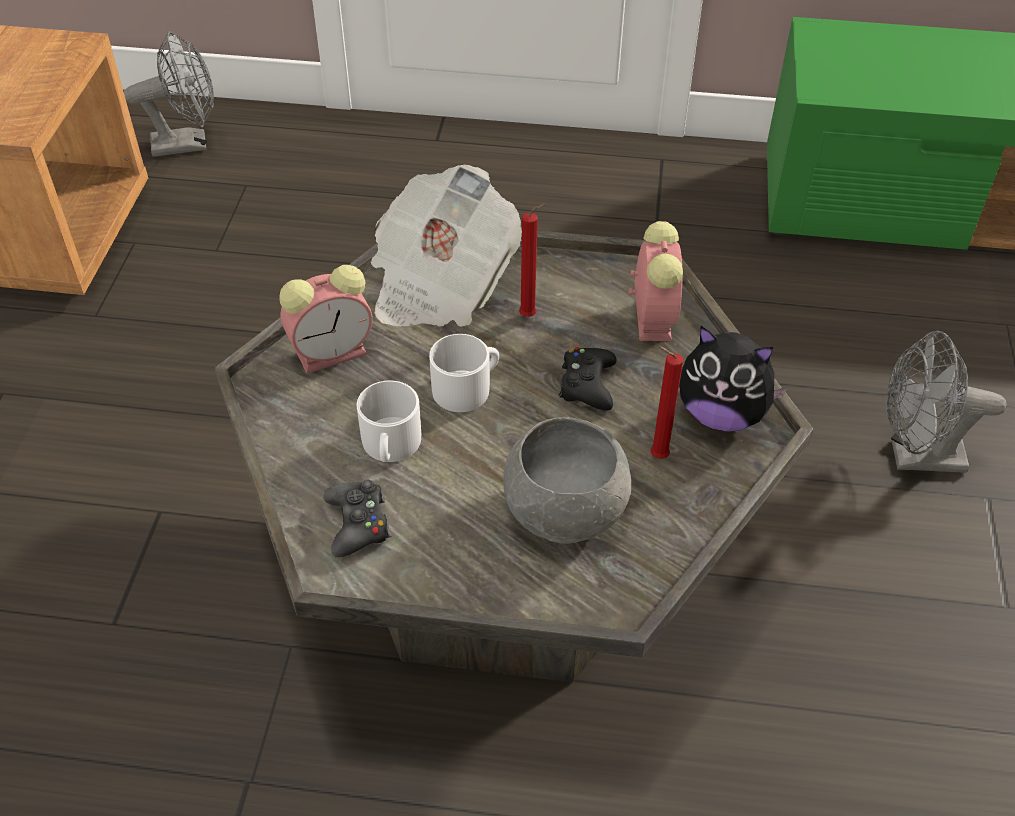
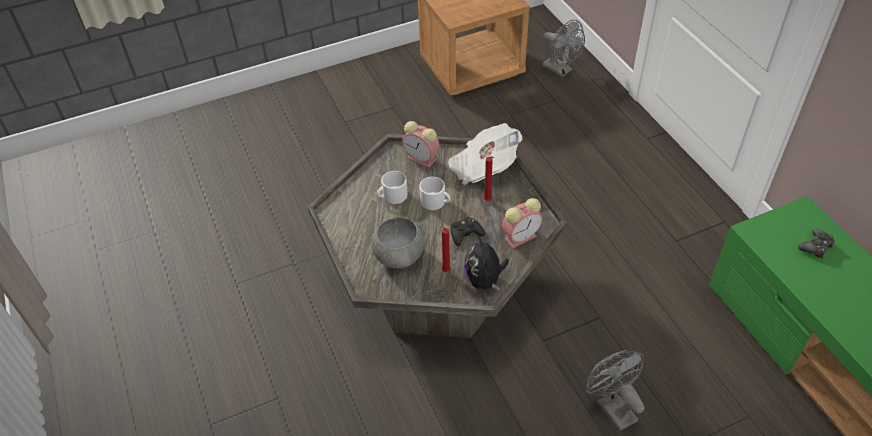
camera: 60 degrees right, 0 degrees up
(358, 524) = (352, 206): black game controller -> black game controller (815, 247)

